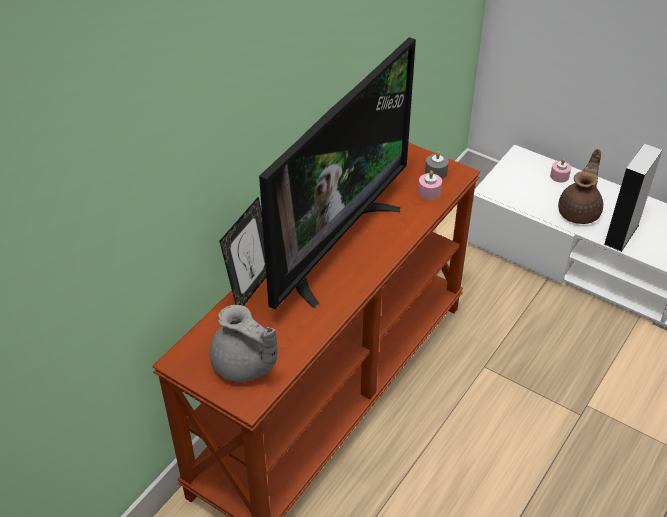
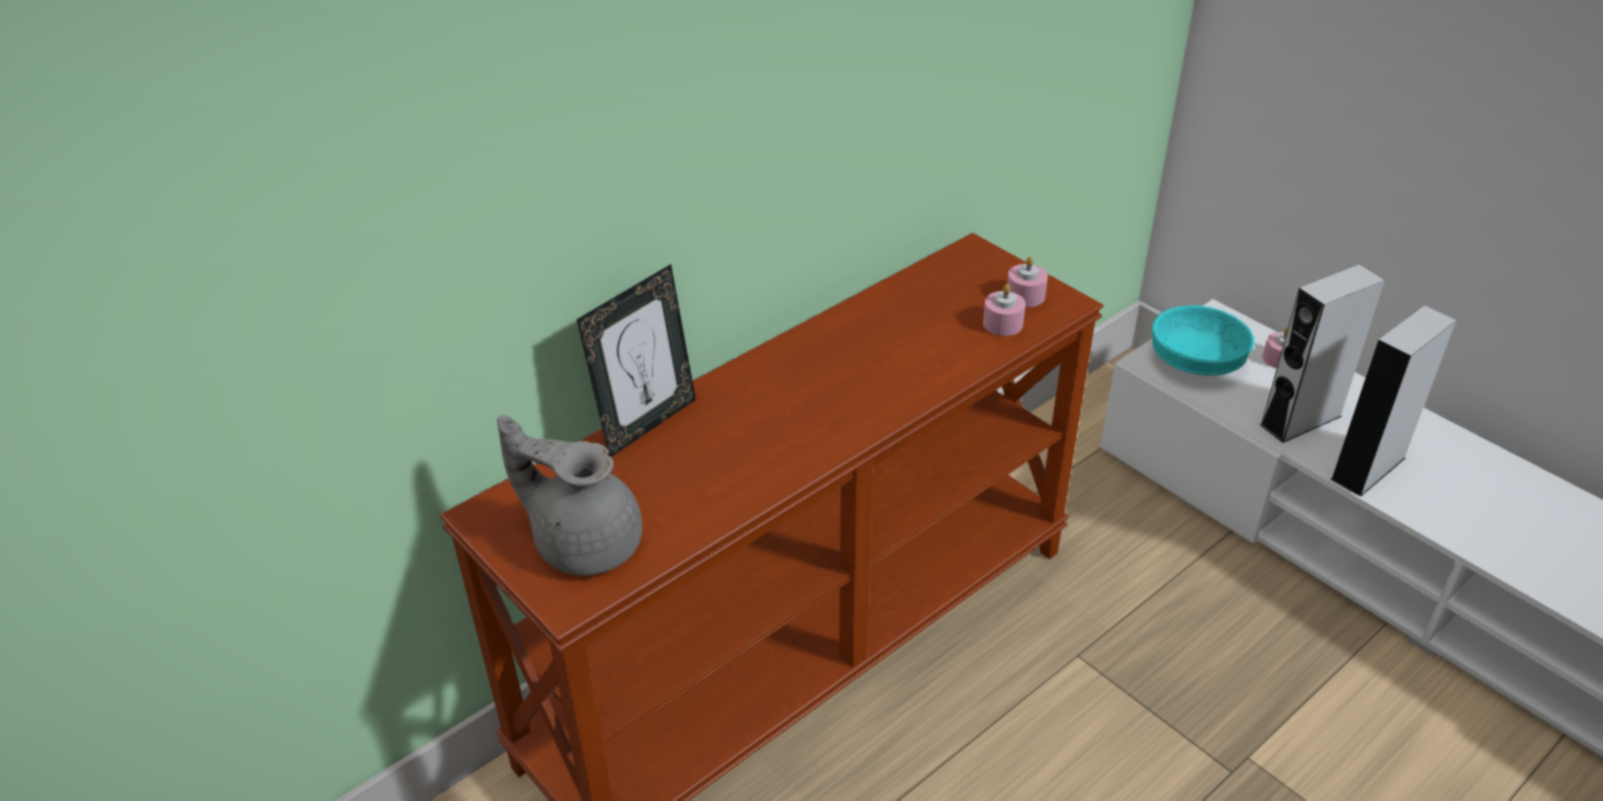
camera: 15 degrees right, 5 degrees down
(244, 366) = (585, 542): grey teapot -> grey teapot turned 150 degrees clockwise
(333, 244) = (809, 379): television -> none
(436, 172) = (1025, 296): grey candle -> pink candle
(516, 186) = (1197, 363): none -> turquoise bowl
(580, 212) = (1300, 420): brown teapot -> grey speaker

